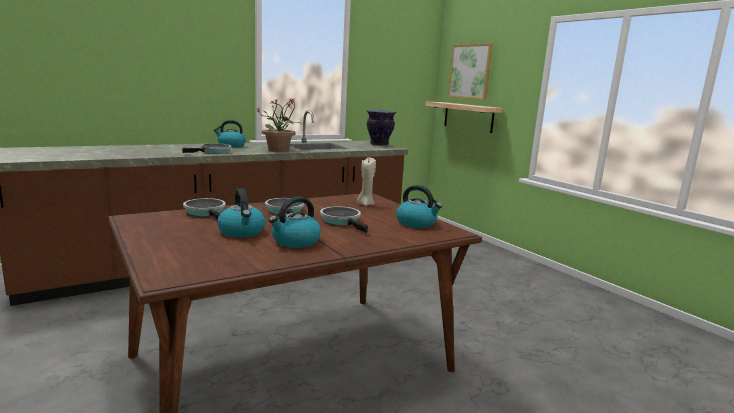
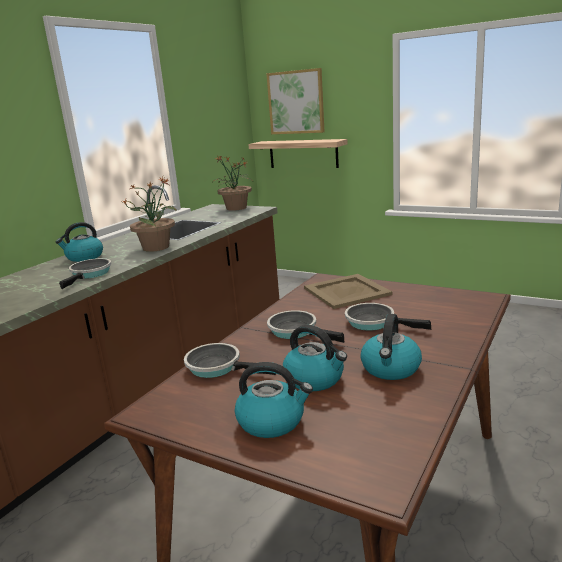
camera: 25 degrees left, 5 degrees up
(365, 204) = (347, 291): beige candle -> beige tray
(379, 144) = (236, 208): vase -> potted plant
(416, 223) = (437, 299): kettle -> kettle (272, 421)

